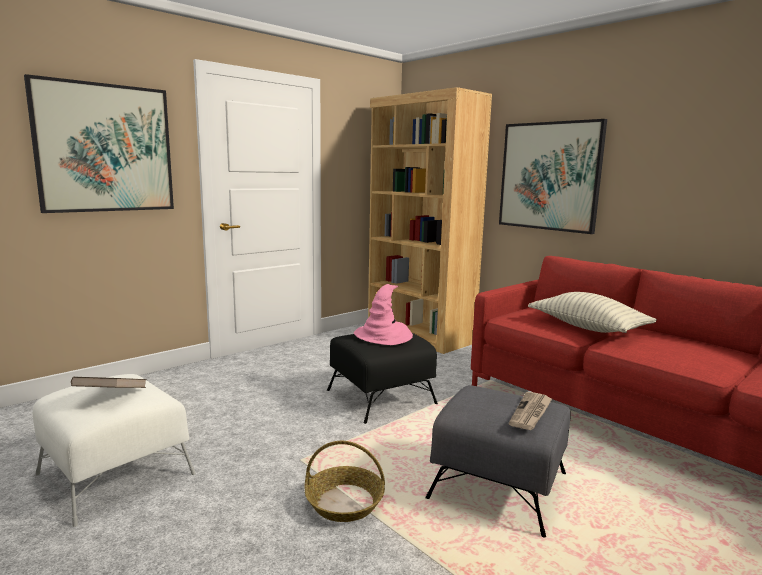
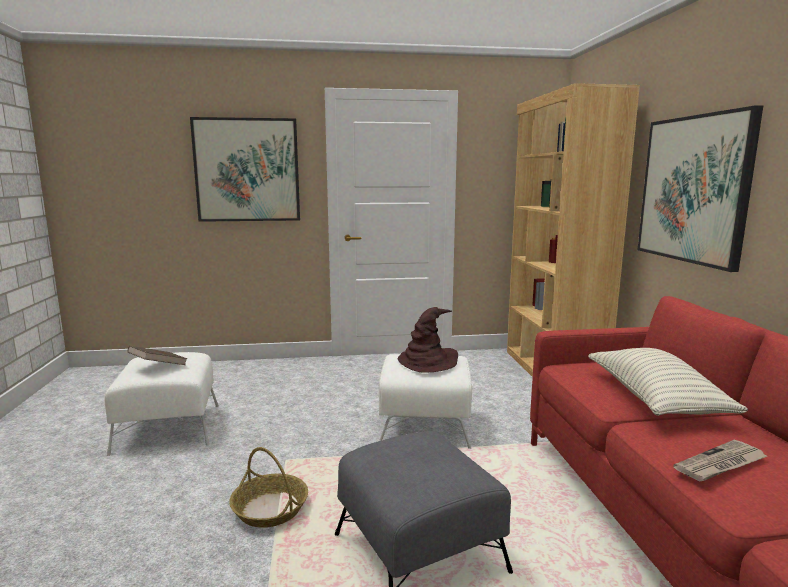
camera: 35 degrees right, 0 degrees up
(381, 397) = (425, 426): black ottoman -> white ottoman
(383, 335) = (428, 361): pink hat -> brown hat
(531, 413) = (432, 478): newspaper -> newspaper (720, 464)

